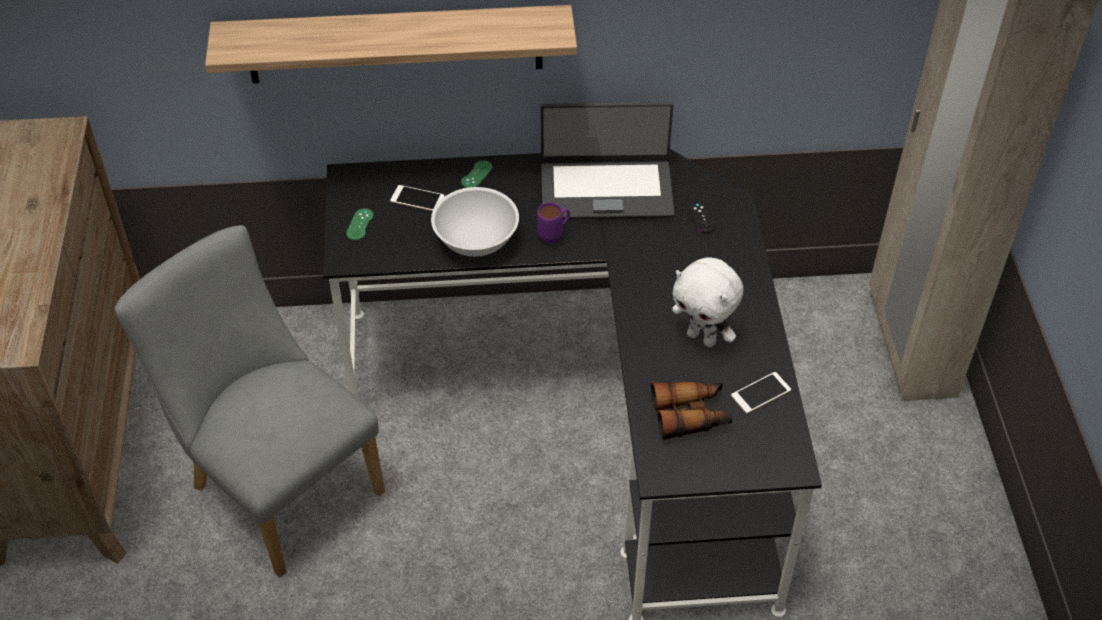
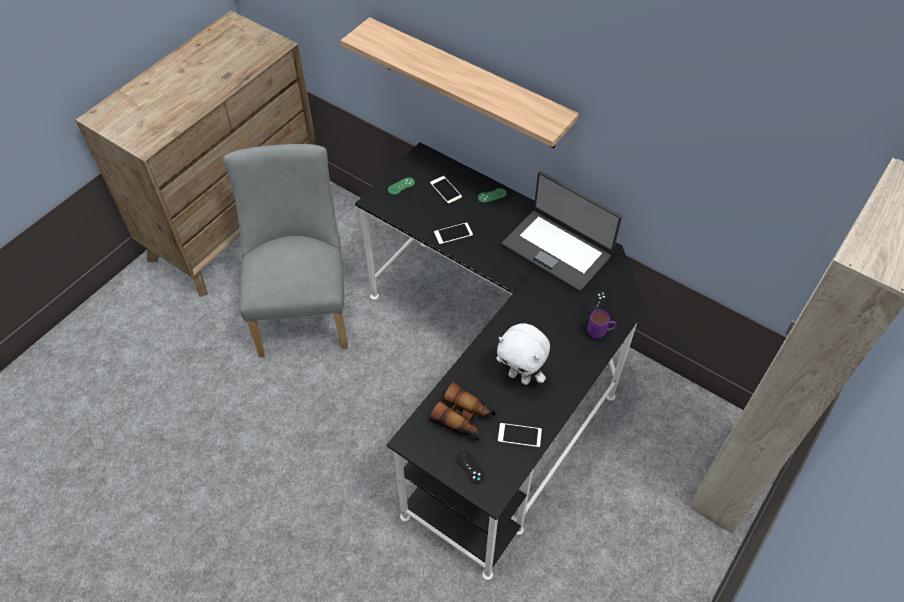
camera: 40 degrees right, 5 degrees up
(477, 239) = (453, 233): white bowl -> phone
(554, 235) = (498, 258): purple mug -> purple mug (600, 334)
(702, 338) = (520, 377): white plush toy -> white plush toy turned 45 degrees counterclockwise
(747, 457) = (470, 468): none -> black game controller

